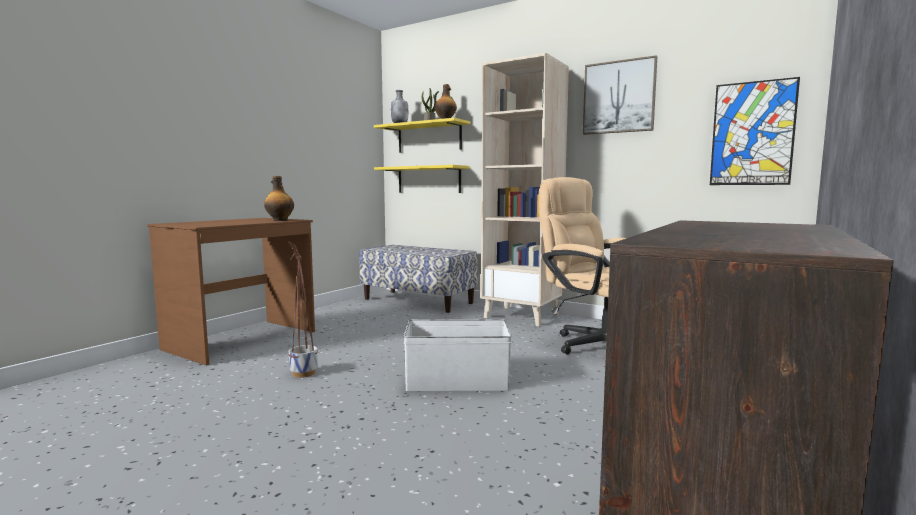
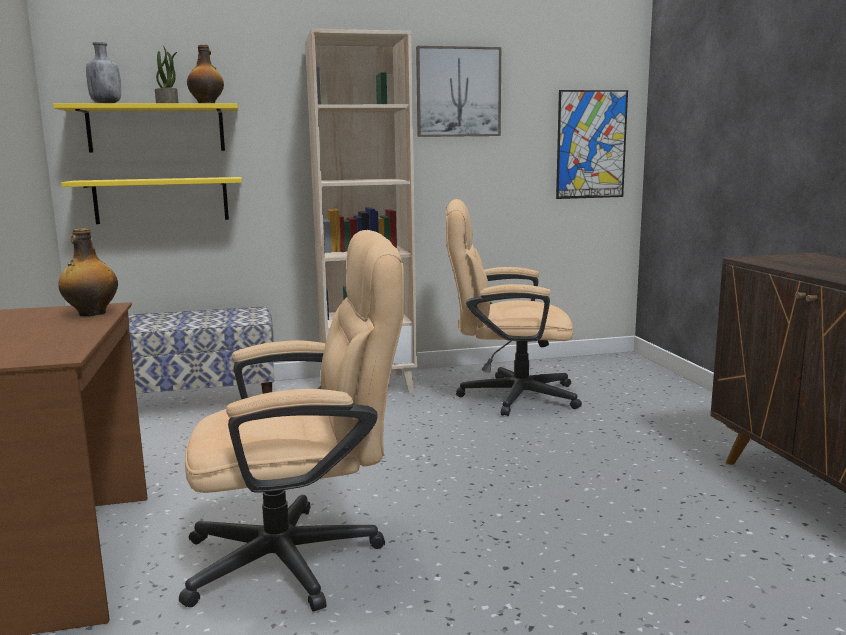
camera: 45 degrees left, 5 degrees up
(304, 373) = (302, 557): planter -> beige office chair
(456, 381) = (486, 484): white storage box -> none

